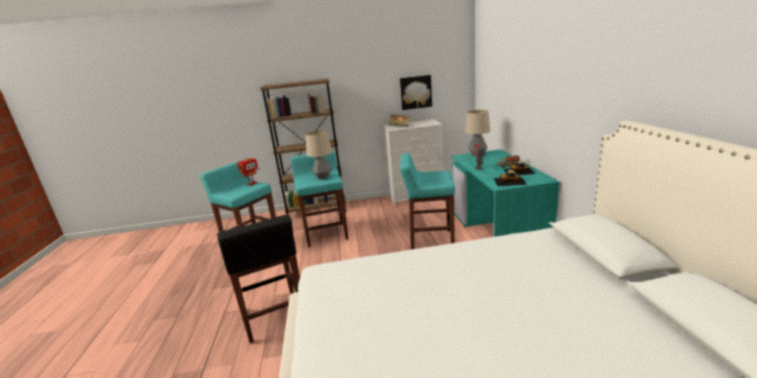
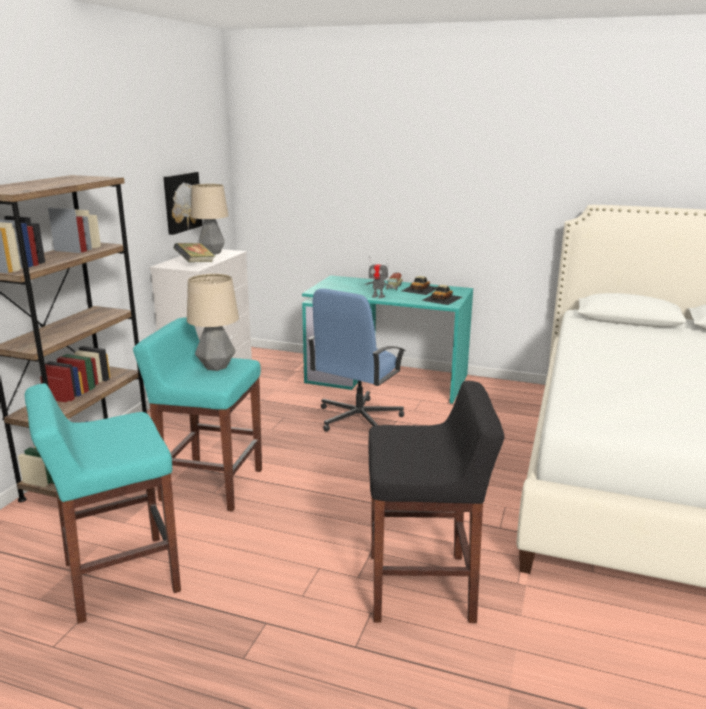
camera: 65 degrees left, 0 degrees up
(251, 183) = (105, 425): toy robot -> none
(430, 241) = (357, 418): turquoise stool -> blue office chair
(477, 155) = (329, 286): table lamp -> table lamp (212, 253)

